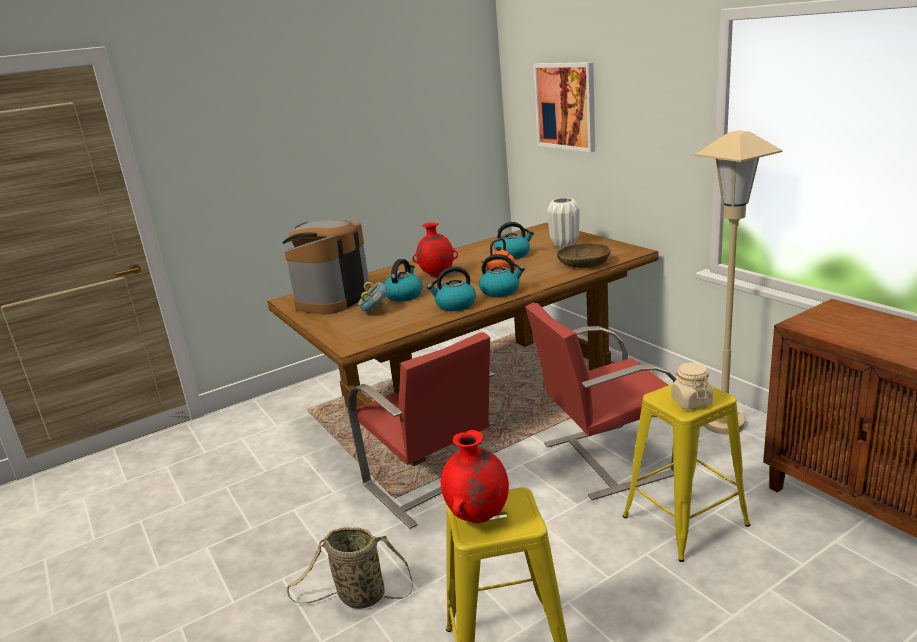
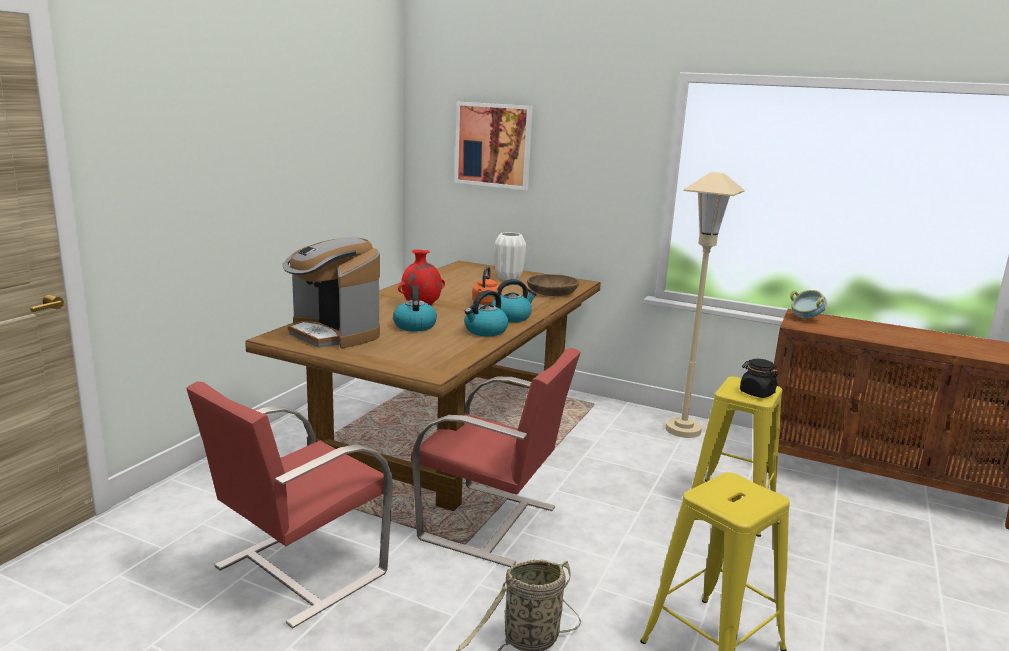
camera: 35 degrees left, 5 degrees down
(332, 299) = (334, 334): coffee machine -> coffee machine turned 45 degrees counterclockwise
(374, 311) = (406, 342): bowl -> bowl (805, 319)
(478, 517) = (727, 500): red vase -> none
(513, 254) = (472, 287): kettle -> none
(604, 459) = (622, 472): red chair -> red chair (297, 571)
(691, 402) = (756, 393): beige jar -> black jar

